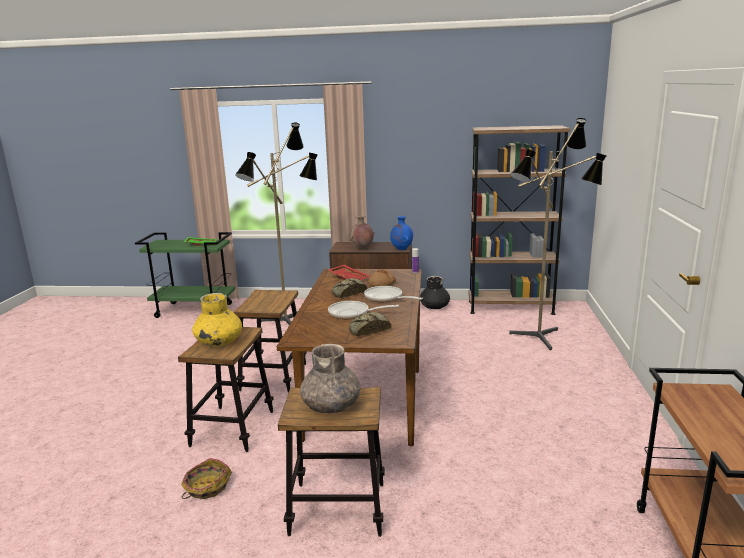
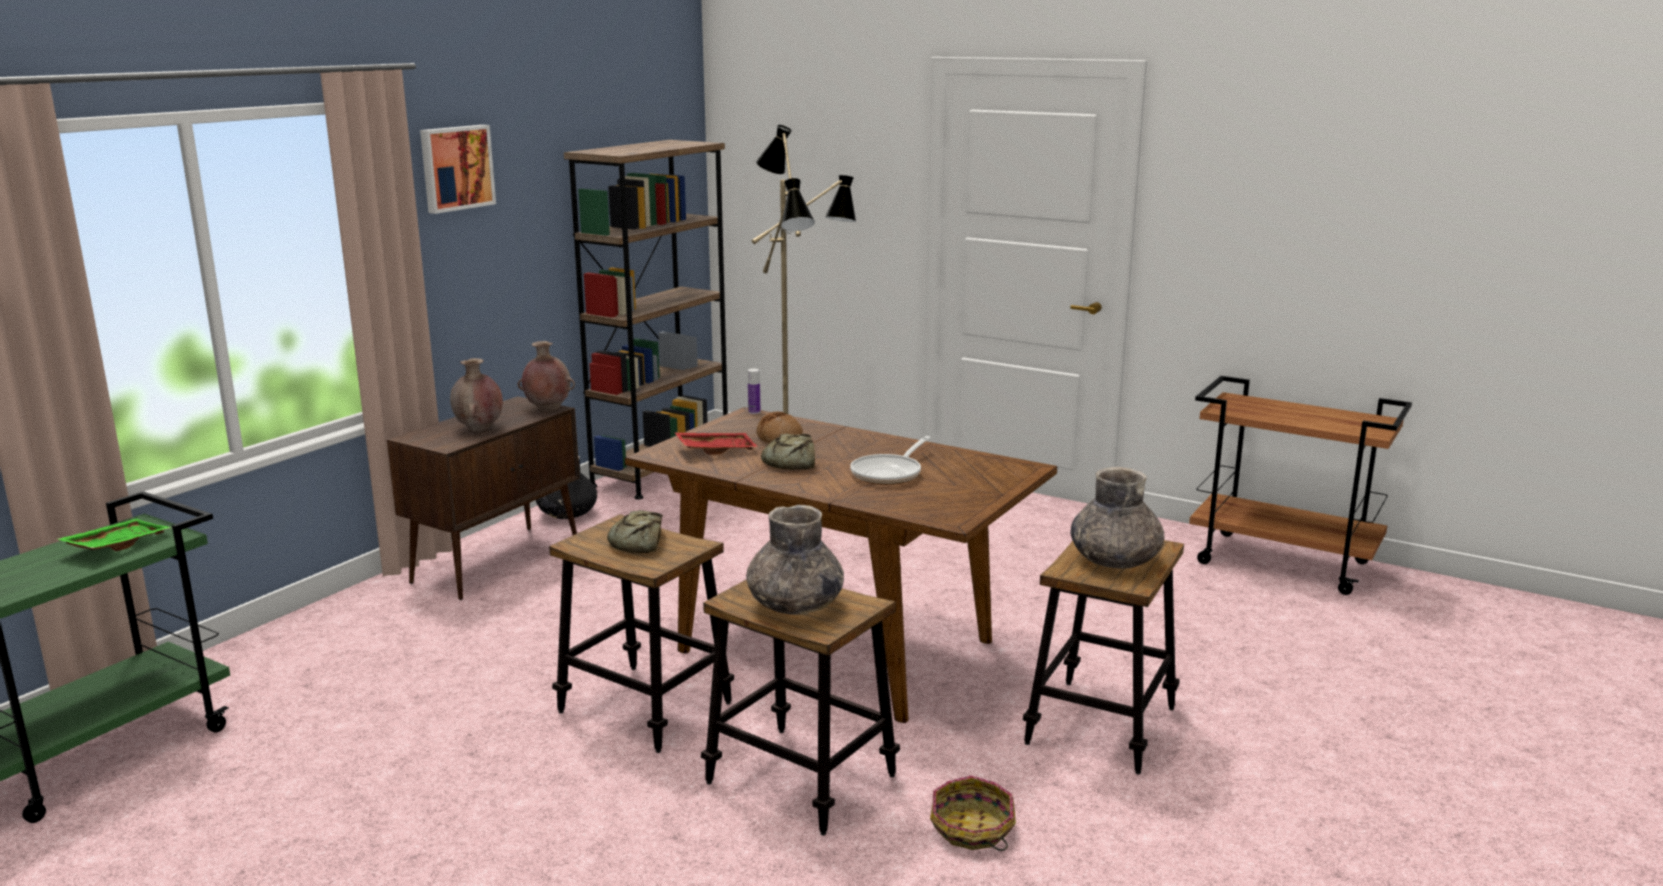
camera: 65 degrees left, 0 degrees up
(219, 342) = (795, 605): yellow vase -> grey vase
(290, 322) = (408, 646): floor lamp -> none
(368, 329) = (966, 475): bread -> bread (638, 542)
(386, 298) = (849, 446): frying pan -> none
(401, 249) = (548, 409): blue vase -> brown vase
(402, 130) = (455, 168): none -> picture

